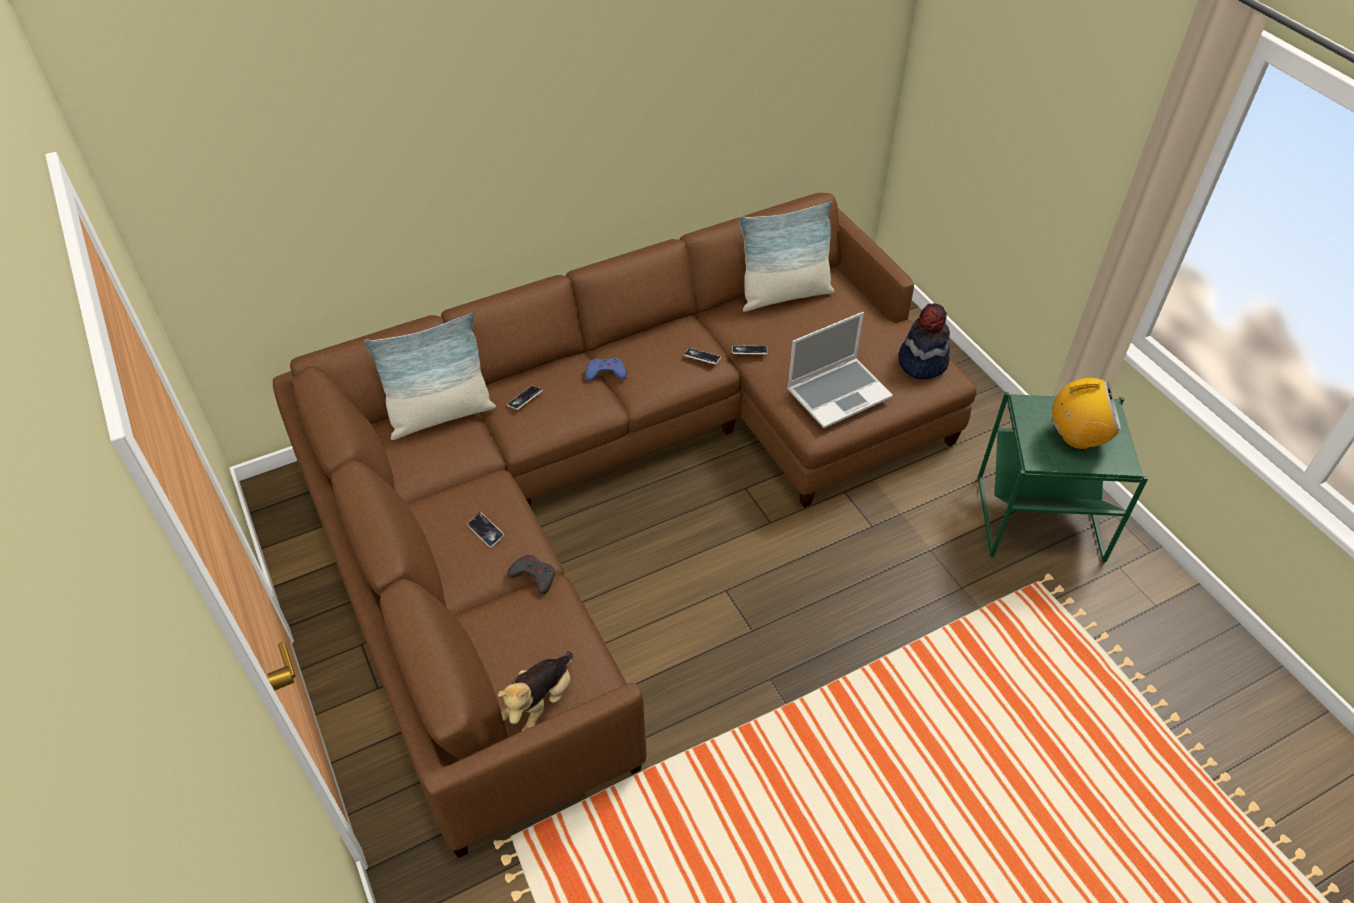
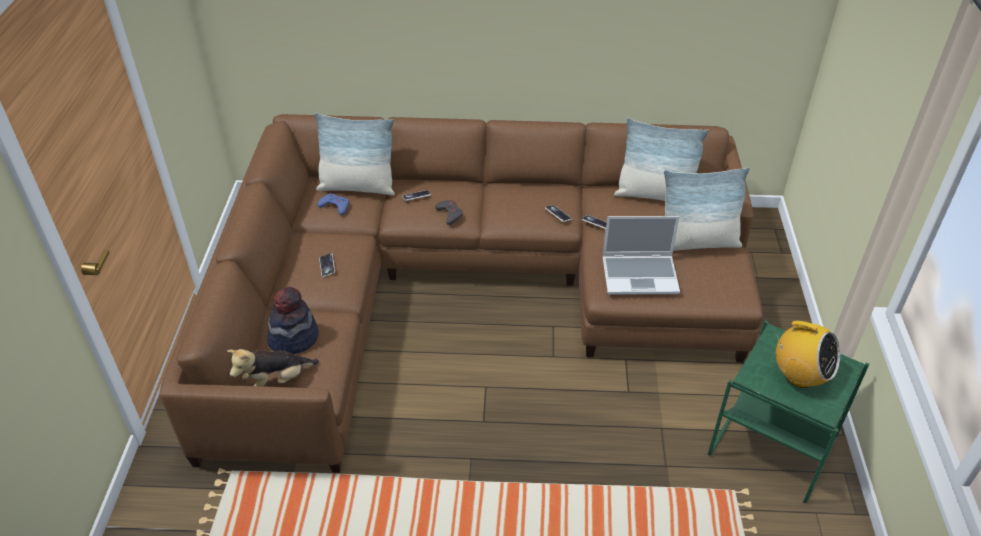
camera: 30 degrees right, 5 degrees down
(533, 576) = (334, 305): grey game controller -> grey game controller (449, 214)
(605, 372) = (483, 200): blue game controller -> blue game controller (335, 206)
(865, 333) = (696, 243): none -> pillow
(922, 362) = (727, 279): hat -> hat (293, 337)

